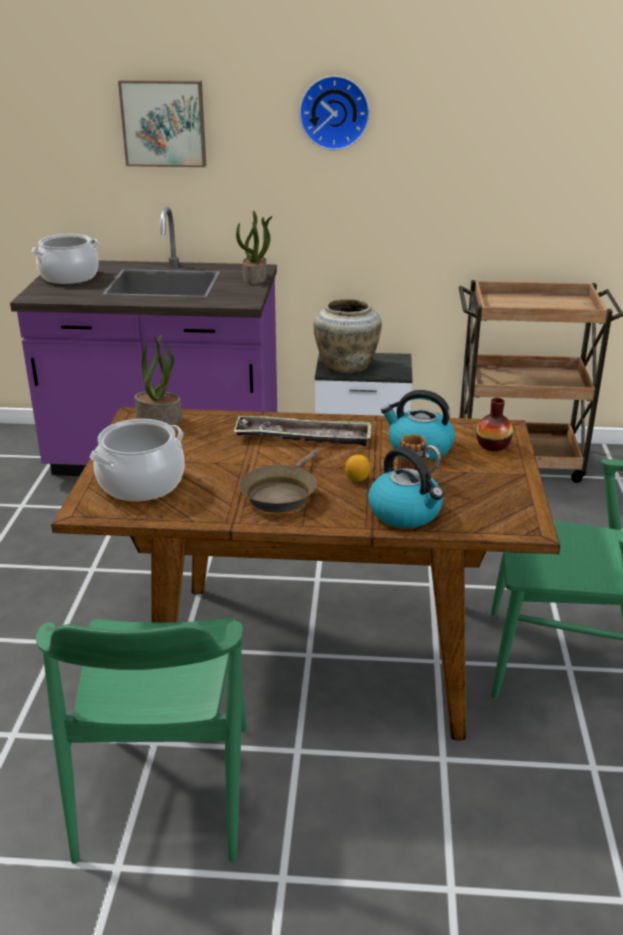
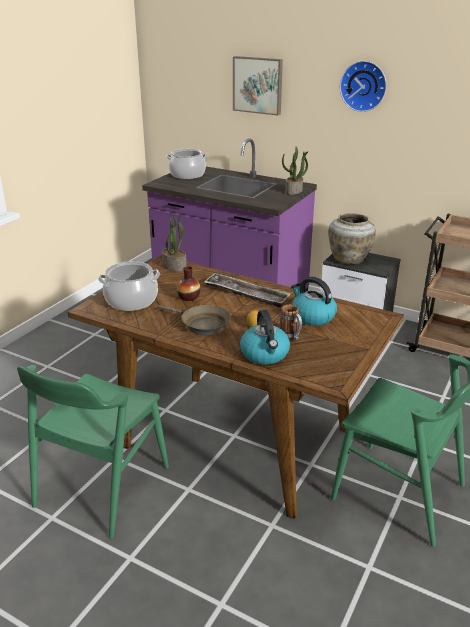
camera: 25 degrees right, 0 degrees up
(281, 494) = (201, 324): brown frying pan -> brown frying pan turned 105 degrees counterclockwise
(493, 445) = (364, 325): vase -> vase (189, 297)

